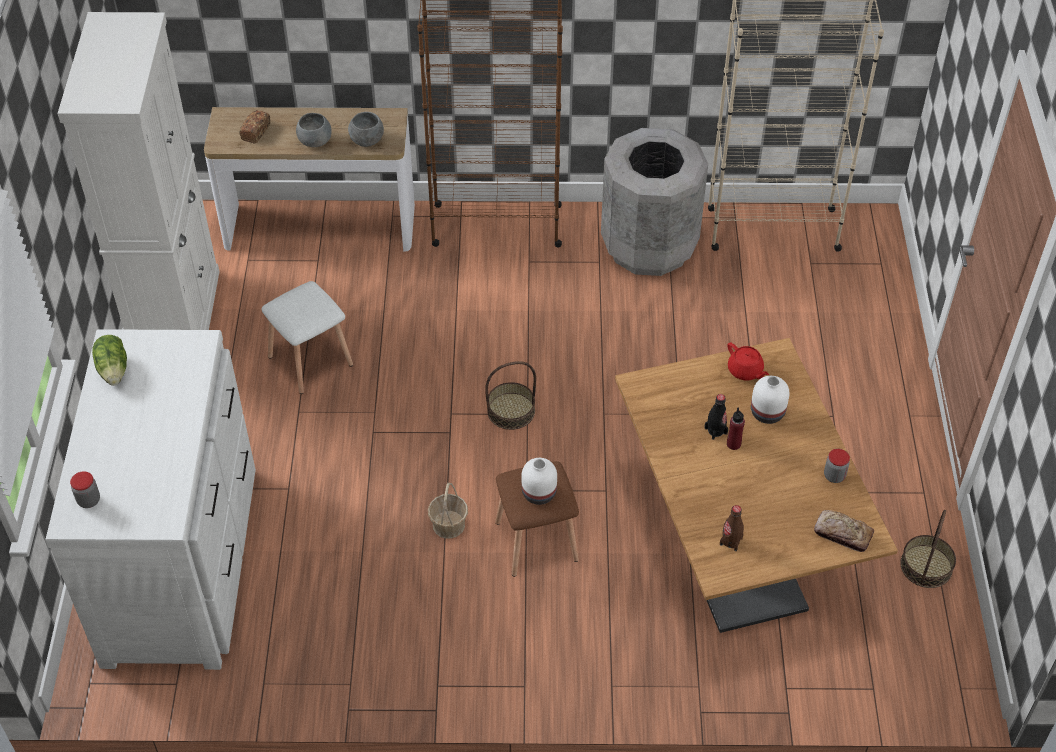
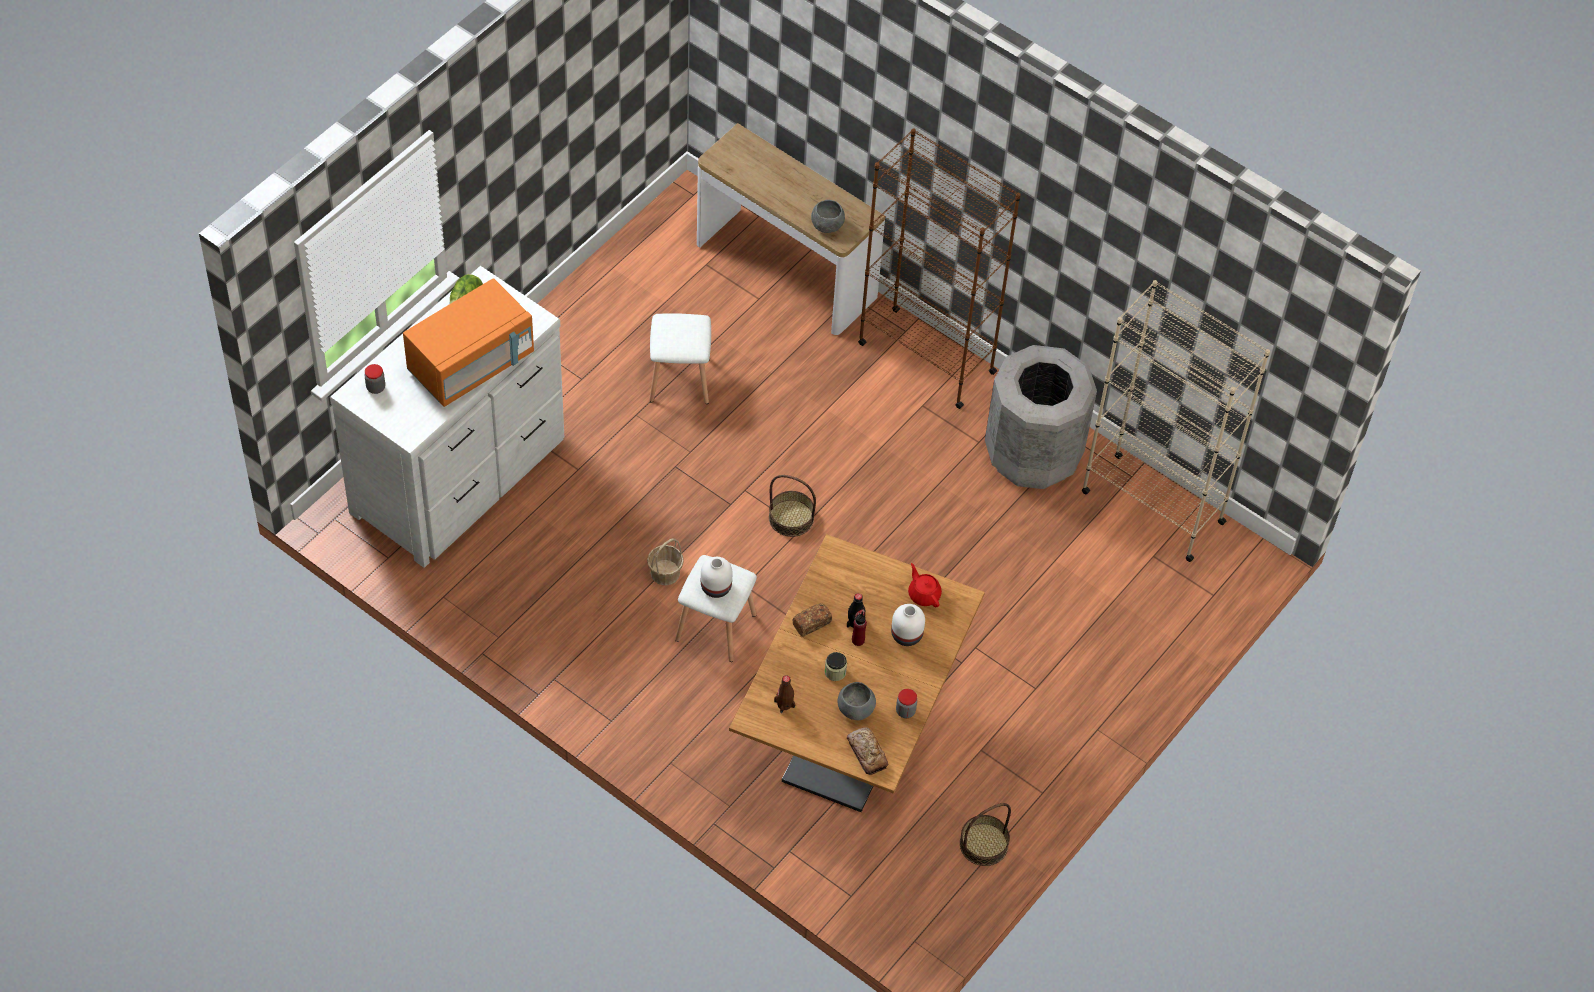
camera: 35 degrees right, 5 degrees up
(170, 419) = (471, 364): none -> orange microwave
(177, 319) = (613, 281): white cabinet -> none
(256, 132) = (750, 166): bread -> bread (811, 623)
(315, 141) = (787, 202): grey bowl -> grey bowl (855, 709)
(535, 540) = (715, 626): brown stool -> white stool
(743, 483) = (835, 672): none -> jar
(745, 371) = (924, 594): red teapot -> red teapot turned 150 degrees clockwise

